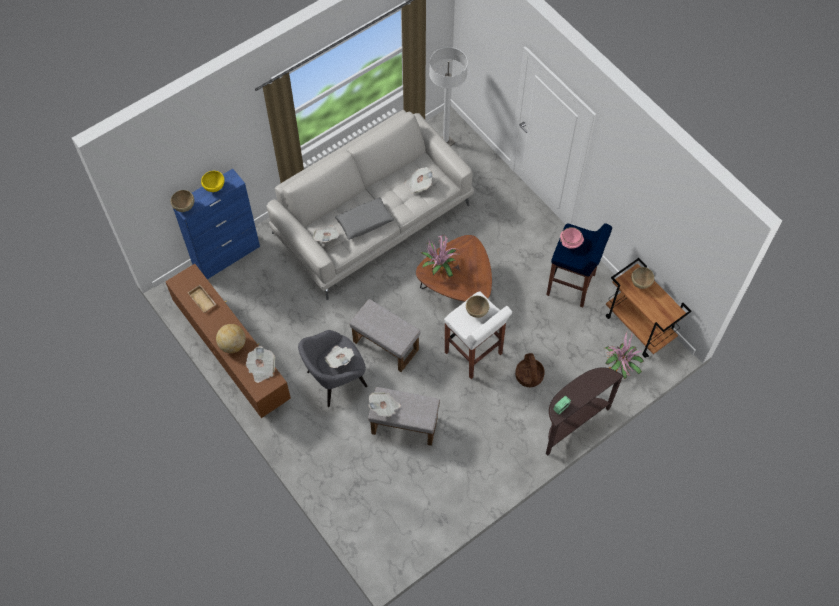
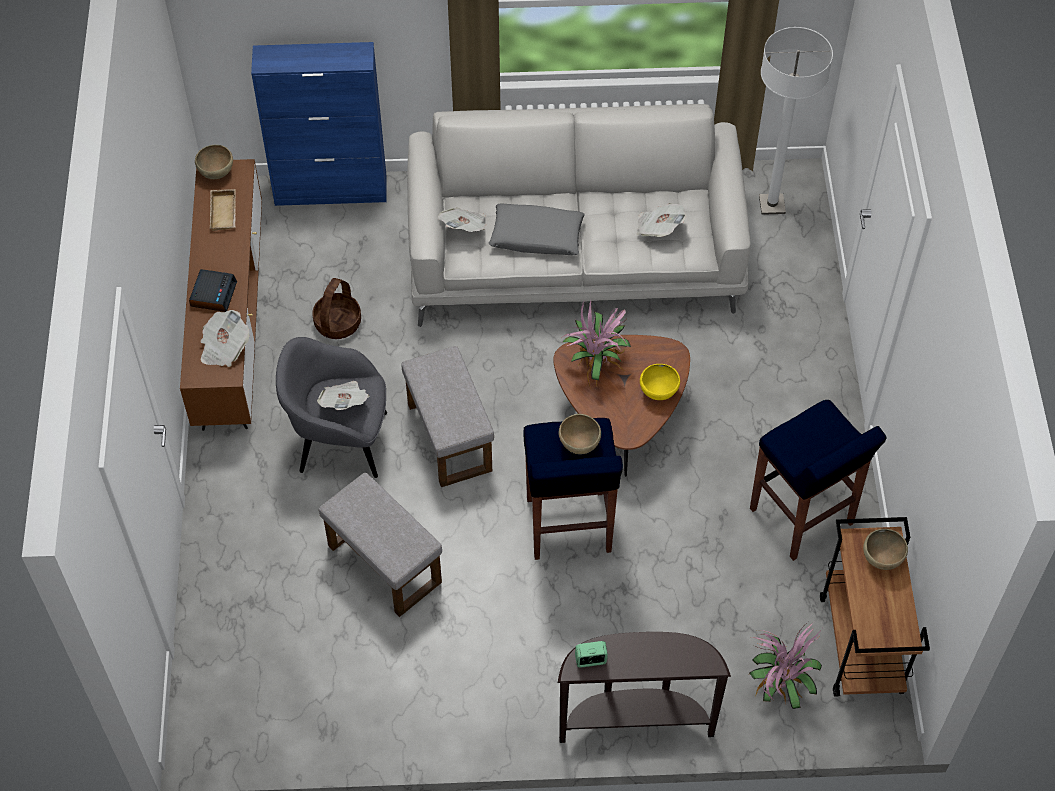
camera: 35 degrees right, 5 degrees down
(184, 207) = (266, 57): brown bowl -> brown bowl (216, 173)
(214, 187) = (327, 54): yellow bowl -> yellow bowl (658, 392)
(232, 344) = (213, 294): globe -> alarm clock
(384, 407) = (352, 507): newspaper -> none
(474, 354) = (568, 526): white stool -> blue stool
(528, 375) = (626, 609): basket -> basket (337, 322)
(570, 242) = (809, 430): pink bowl -> none

